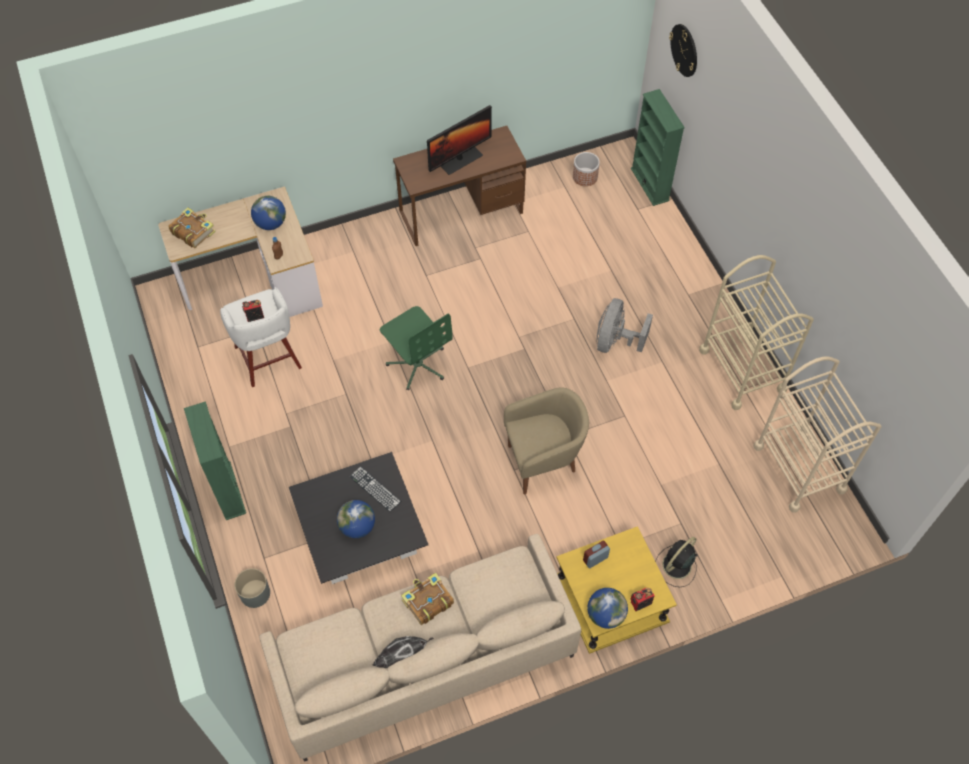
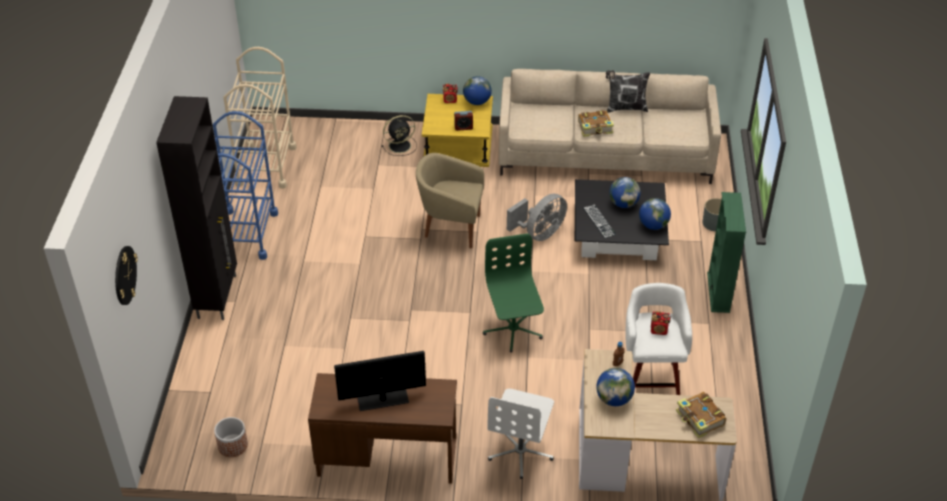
camera: 155 degrees left, 15 degrees down
(313, 507) = (653, 225): none -> globe
(357, 254) = (521, 451): none -> white office chair
(615, 341) = (329, 288): grey fan -> grey fan (539, 233)
(650, 184) = (176, 412): green bookcase -> none
(708, 294) = (218, 296): none -> black cabinet
(742, 370) = (245, 234): beige cart -> blue cart

